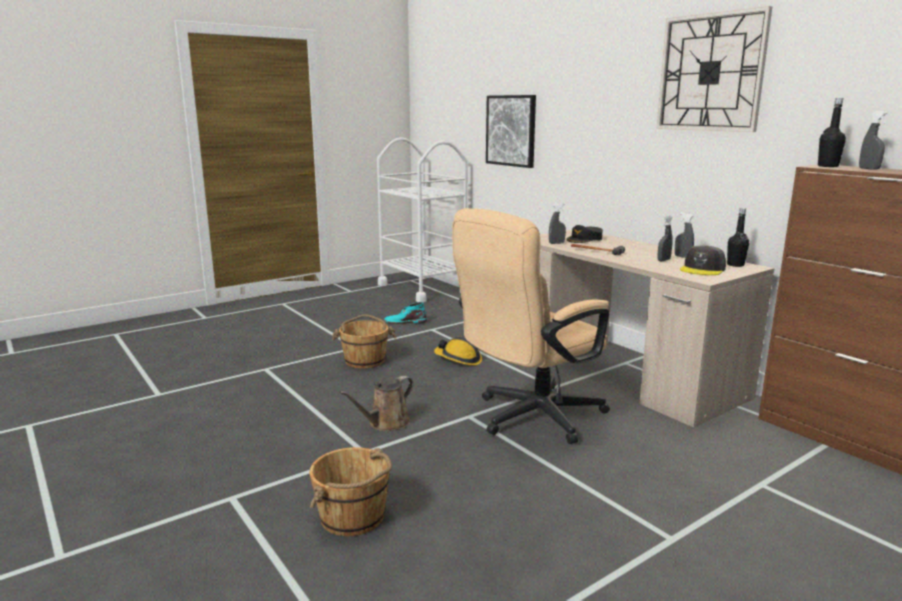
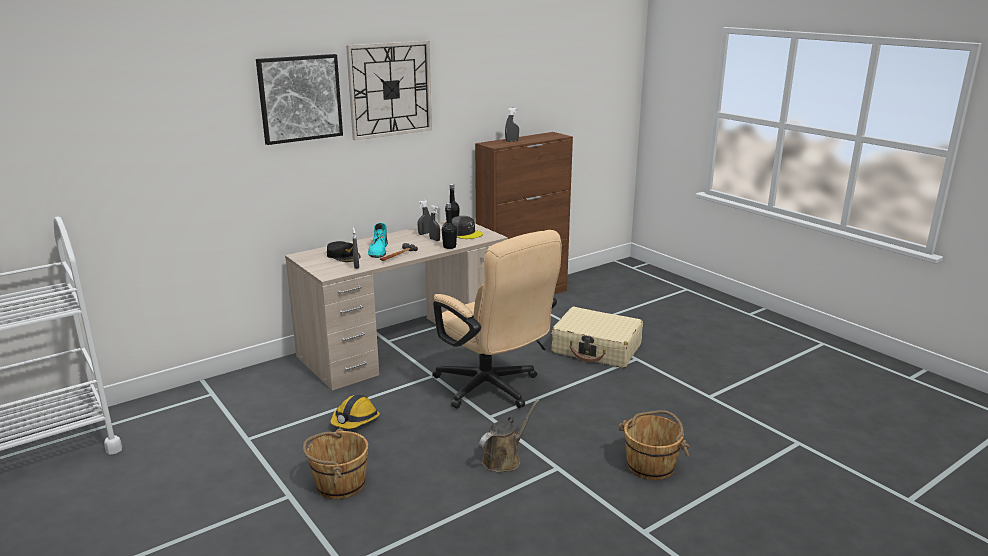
camera: 90 degrees left, 5 degrees up
(386, 423) = (504, 459): brown watering can -> brown watering can turned 90 degrees counterclockwise
(405, 321) = (203, 460): turquoise boot -> turquoise boot (378, 250)
(511, 130) = (143, 176): picture -> picture (300, 98)
(687, 500) = (597, 349): none -> beige suitcase
(828, 166) = (495, 144): black bottle -> black bottle (449, 247)

